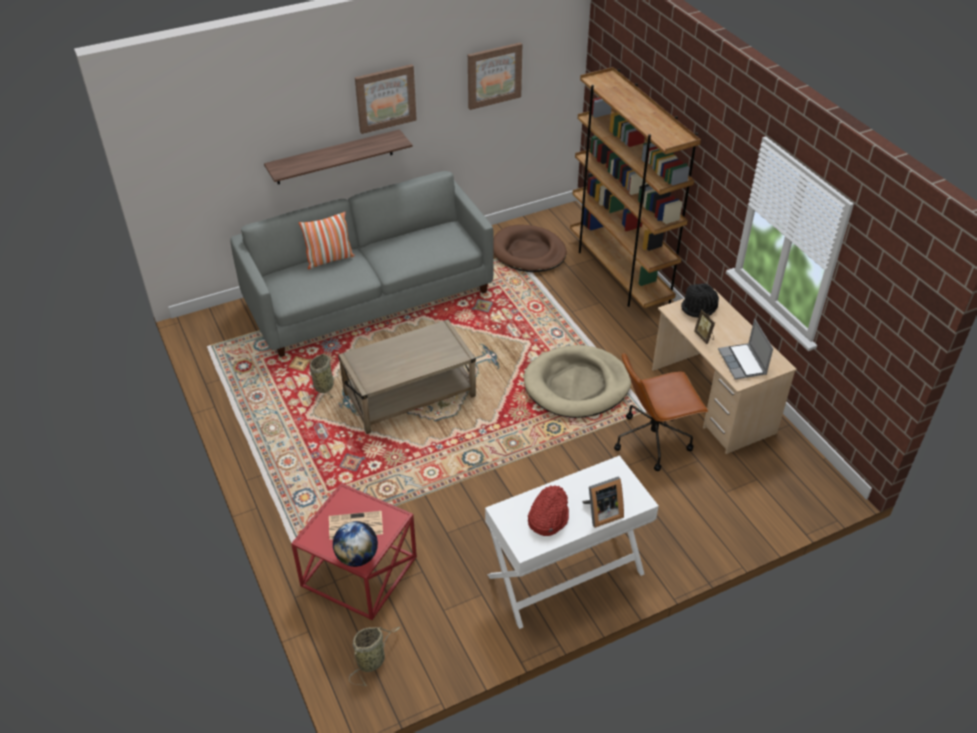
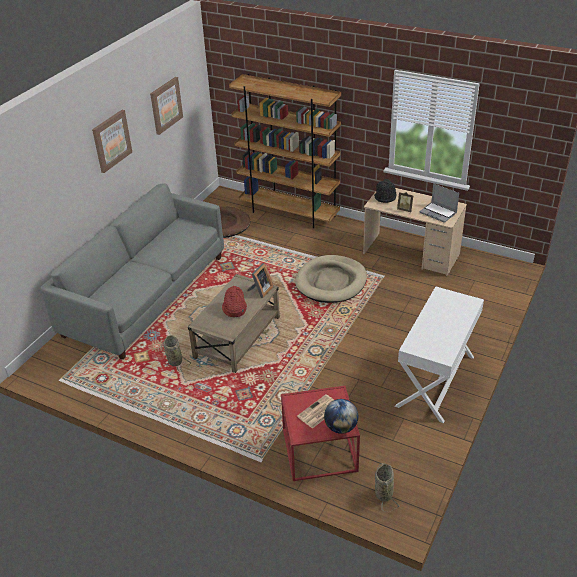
camera: 35 degrees left, 5 degrees down
(329, 259) = (120, 274): pillow -> none
(334, 157) = (89, 198): shelf -> none
(547, 518) = (438, 336): red hat -> red hat (234, 309)
(601, 513) = (461, 318): picture frame -> picture frame (260, 291)
(653, 440) = (403, 288): brown office chair -> none

